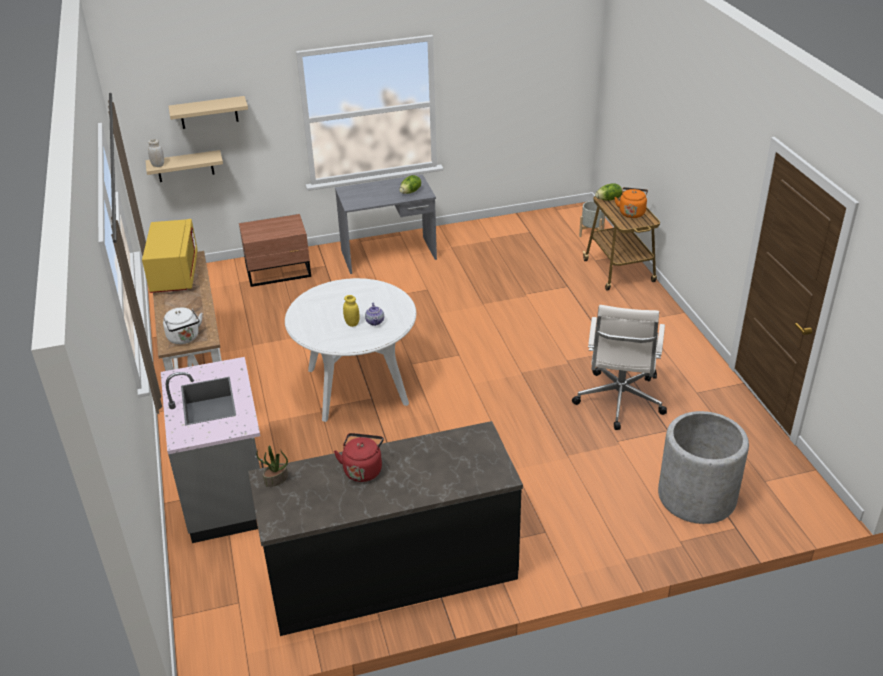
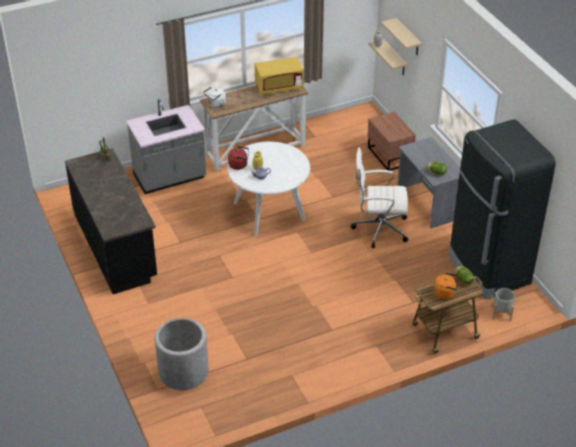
camera: 80 degrees right, 5 degrees up
(363, 469) = (114, 184): red kettle -> red kettle (239, 165)
(519, 231) = (488, 269): none -> black fridge
(619, 402) = (274, 333): white office chair -> white office chair (379, 228)

